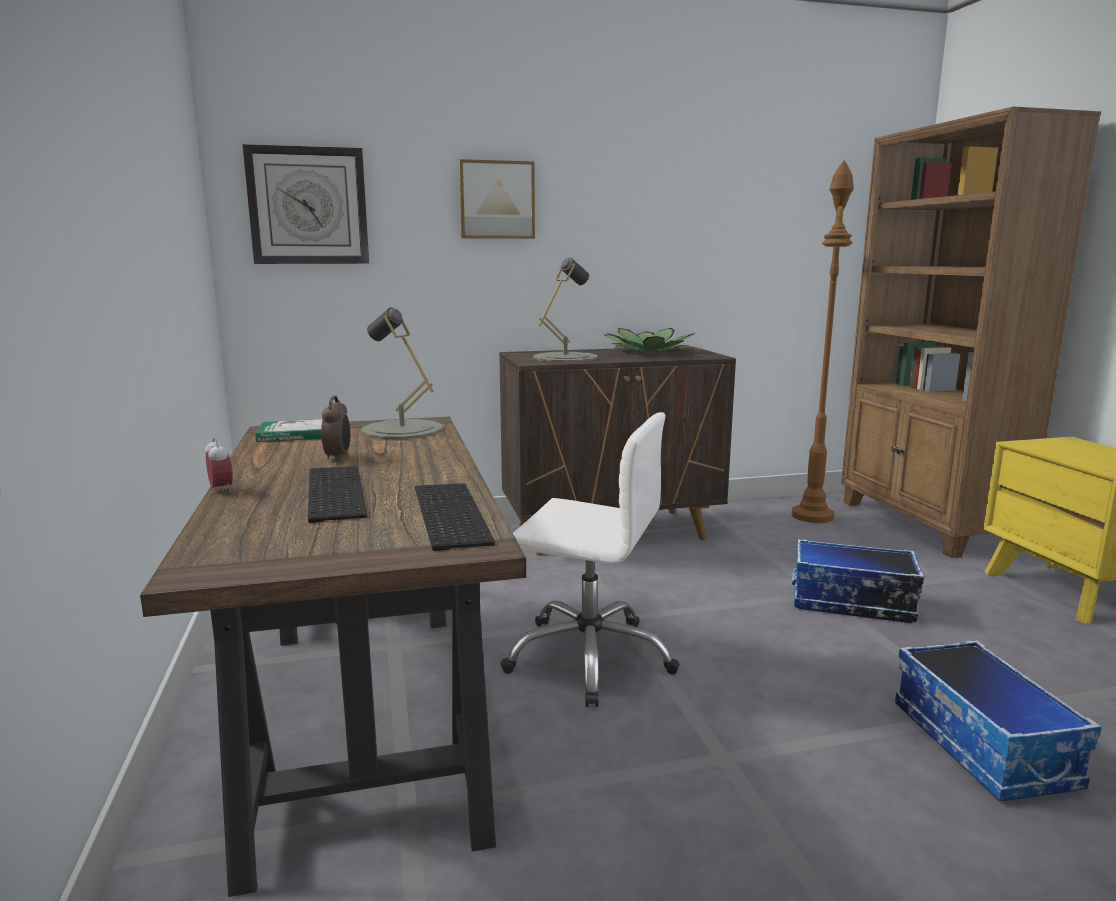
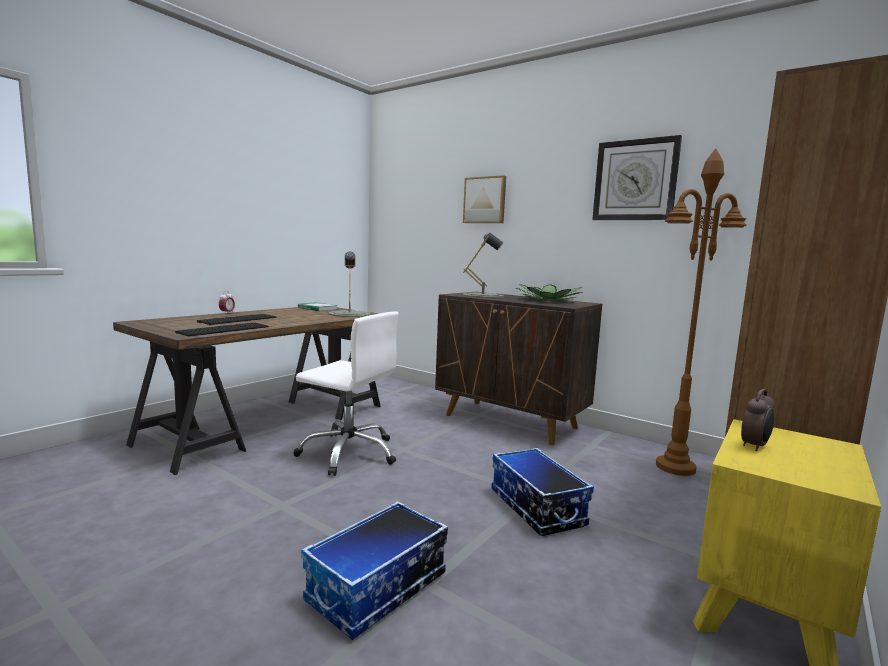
camera: 50 degrees right, 5 degrees down
(308, 206) = (402, 207): wall clock -> wall clock (635, 180)
(338, 457) = (290, 314): alarm clock -> alarm clock (755, 446)
(590, 657) = (349, 453): white office chair -> white office chair turned 45 degrees counterclockwise

